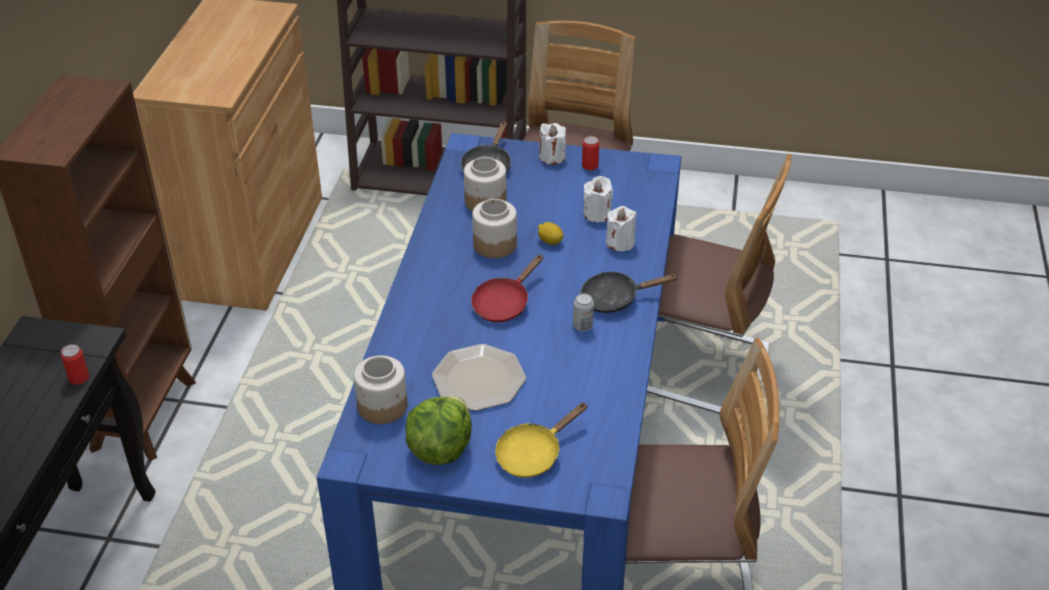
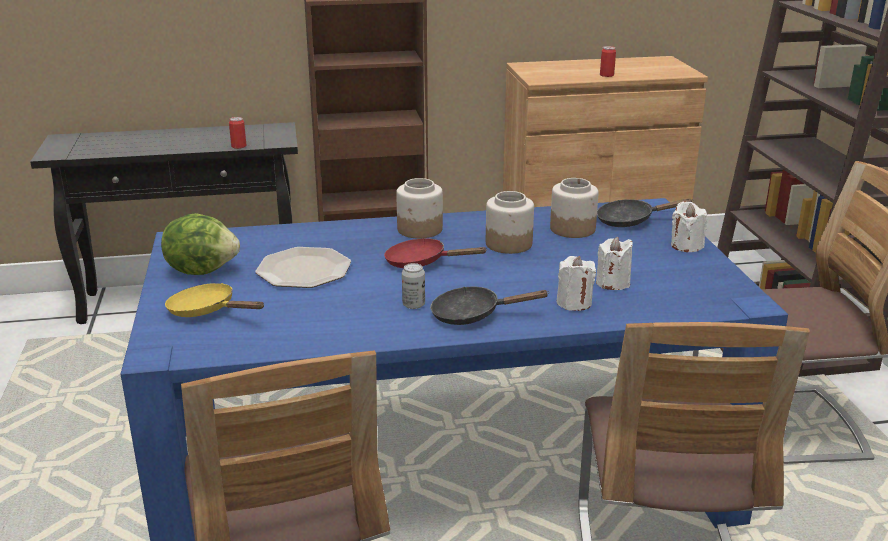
camera: 70 degrees right, 15 degrees down
(383, 406) = (249, 239): jar -> jar (420, 230)
(550, 241) = (539, 267): lemon -> none
(590, 166) = (695, 266): can -> can (606, 75)
(615, 298) = (472, 315): black frying pan -> black frying pan turned 60 degrees counterclockwise

